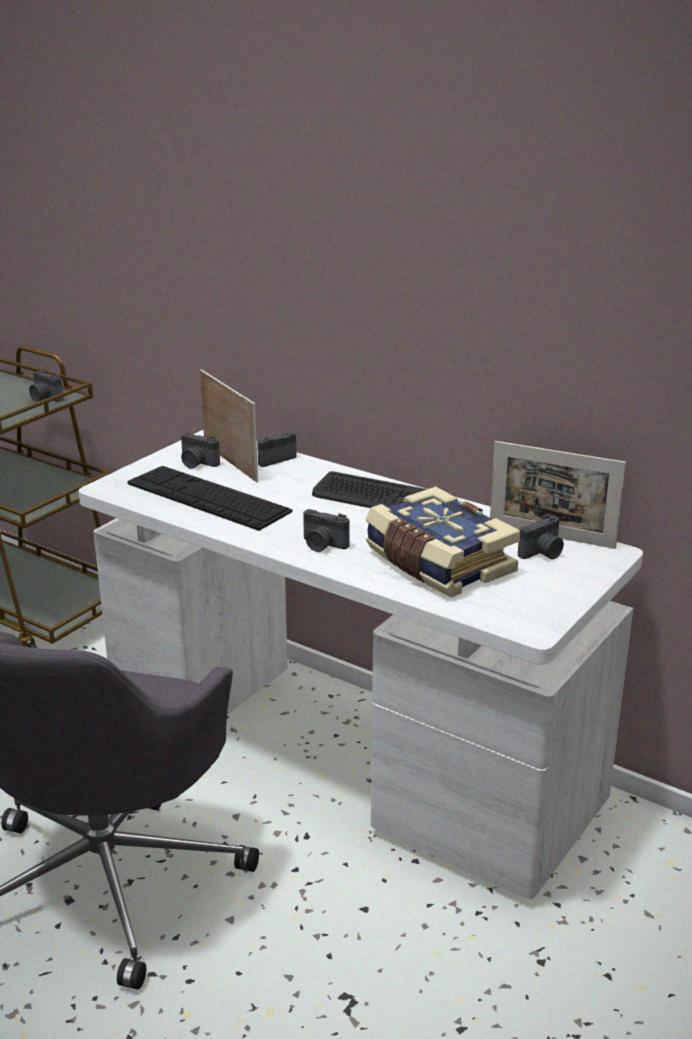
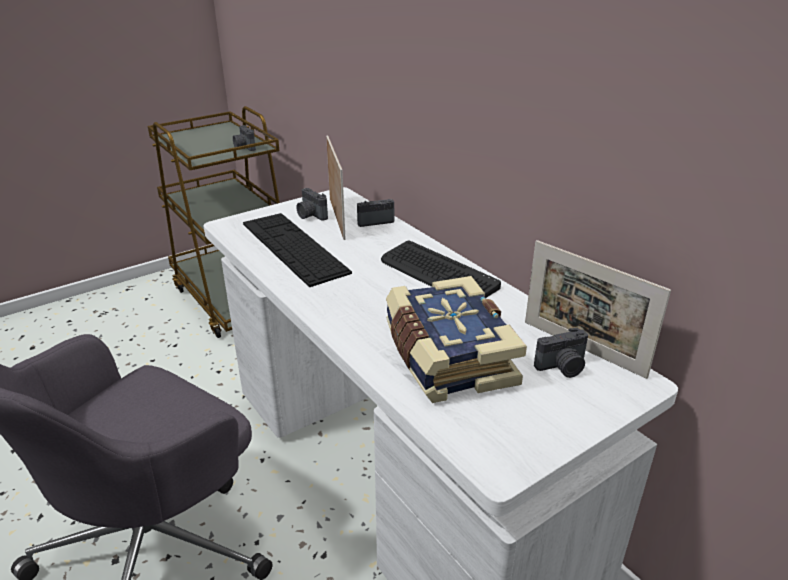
camera: 20 degrees right, 5 degrees up
(322, 545) = (352, 313): camera -> none

